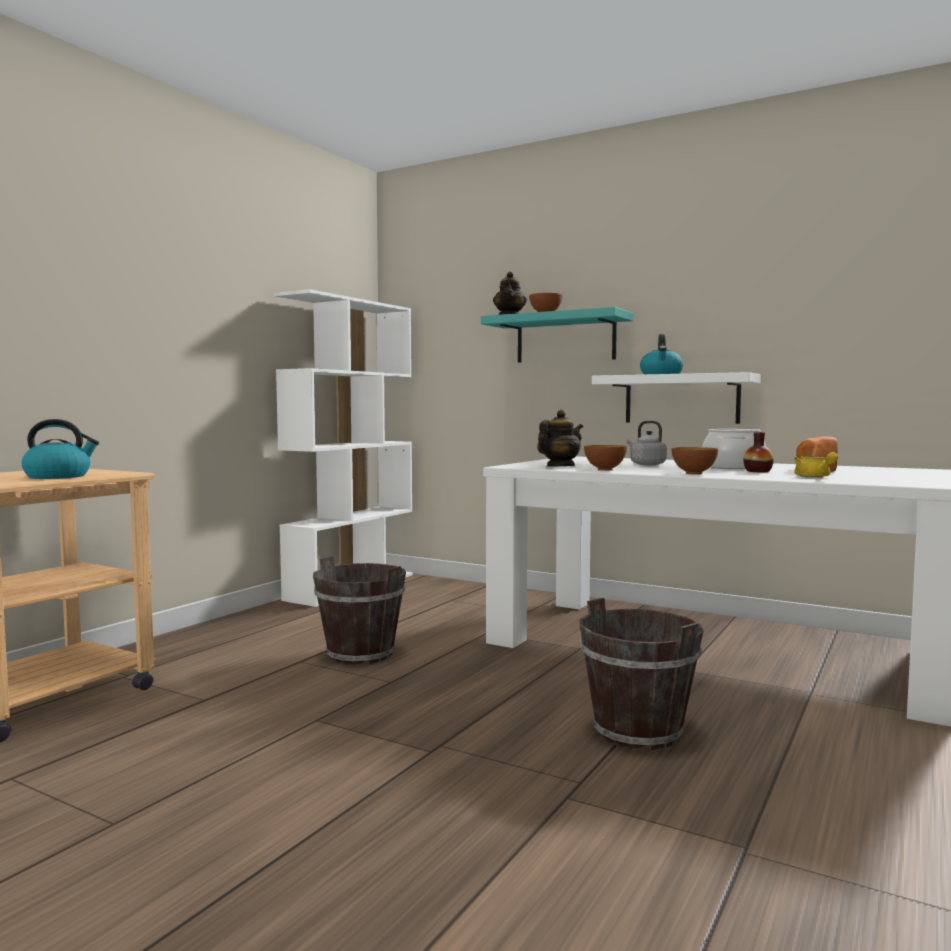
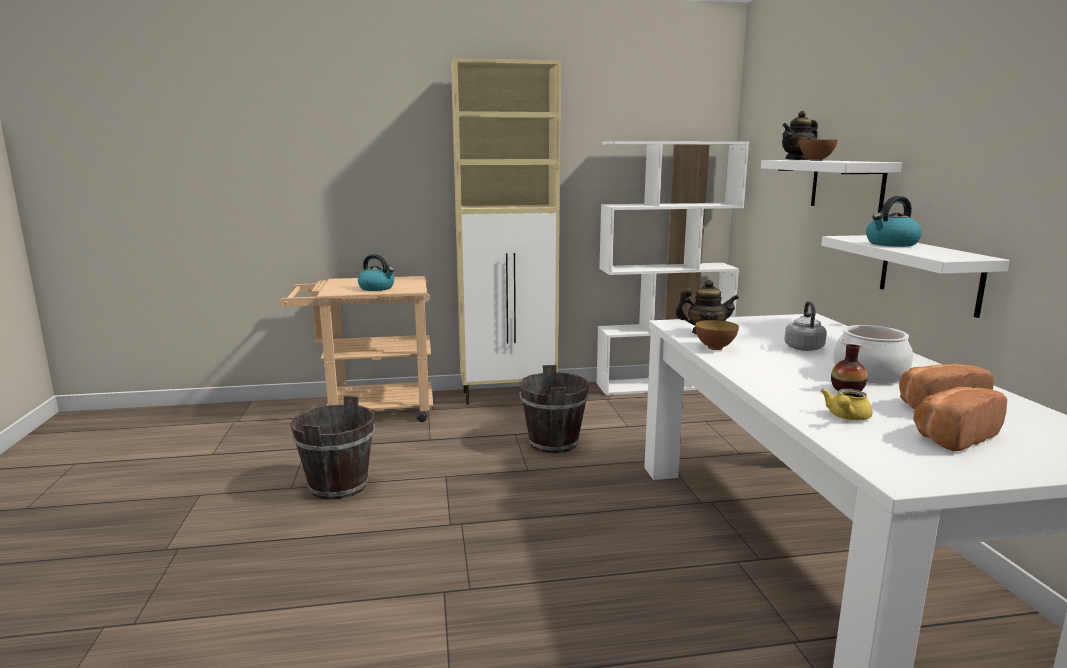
camera: 50 degrees right, 10 degrees up
(205, 635) = (509, 395): none -> beige cabinet
(565, 339) = (847, 185): turquoise shelf -> white shelf
(638, 731) = (578, 582): brown bucket -> brown bucket (339, 486)
(694, 473) = (758, 375): bowl -> none
(873, 475) = (951, 436): none -> bread

